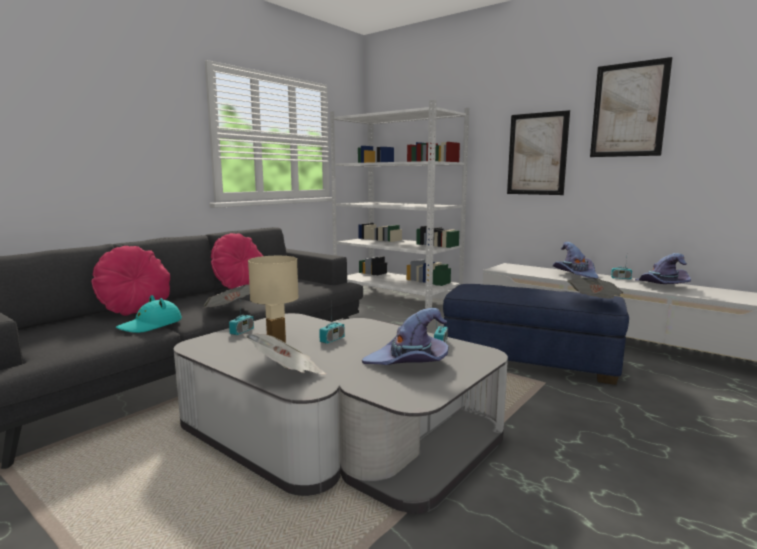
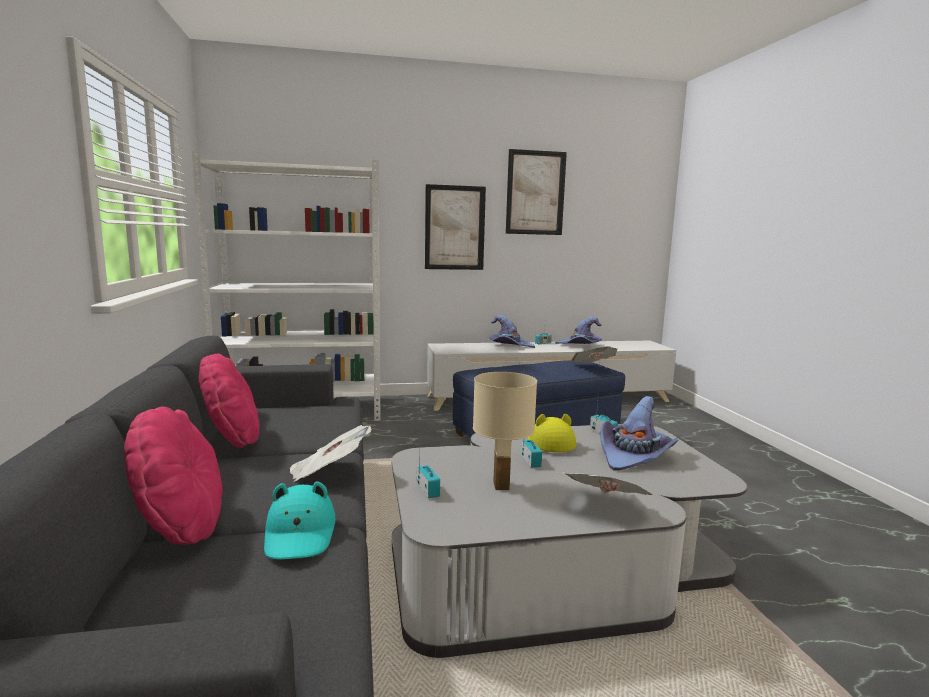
camera: 50 degrees left, 0 degrees up
(382, 335) = (549, 441): none -> yellow hat

